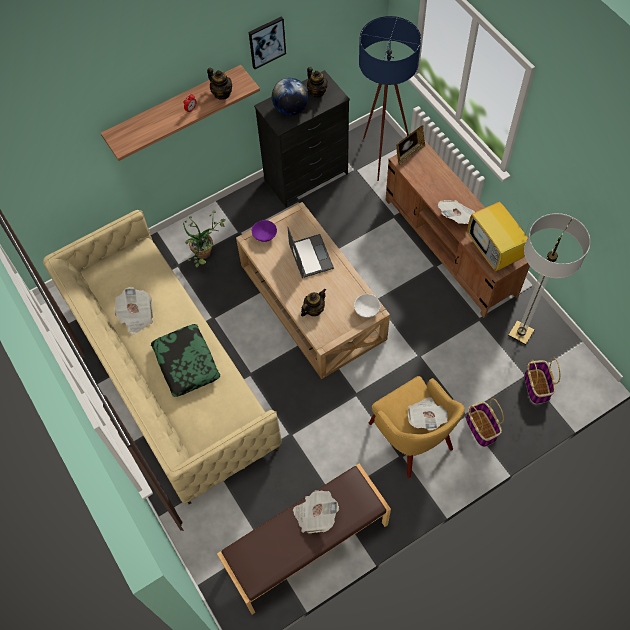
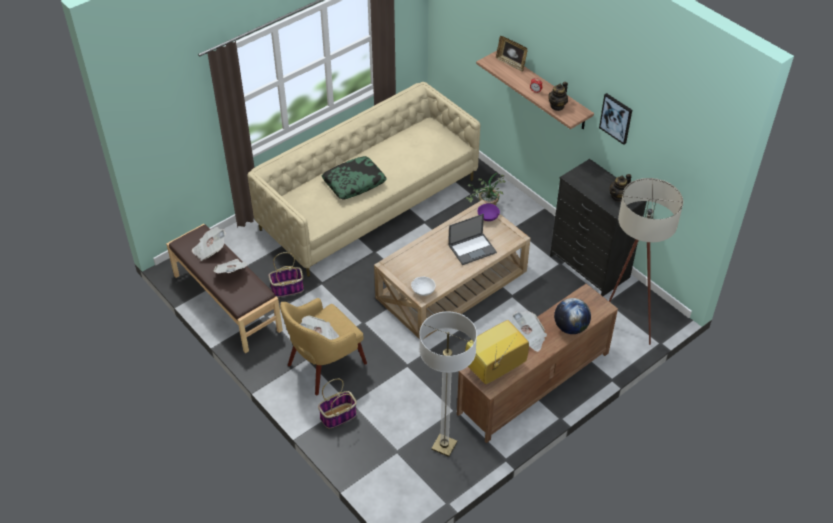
camera: 80 degrees right, 15 degrees down
(136, 316) = (392, 149): newspaper -> newspaper (210, 250)
(290, 109) = (592, 181): globe -> globe (570, 327)
(313, 309) = (418, 256): teapot -> none
(382, 161) = (626, 322): blue floor lamp -> beige floor lamp
(409, 153) = (596, 298): picture frame -> picture frame (511, 63)
(537, 387) = (386, 460): basket -> basket (287, 289)

